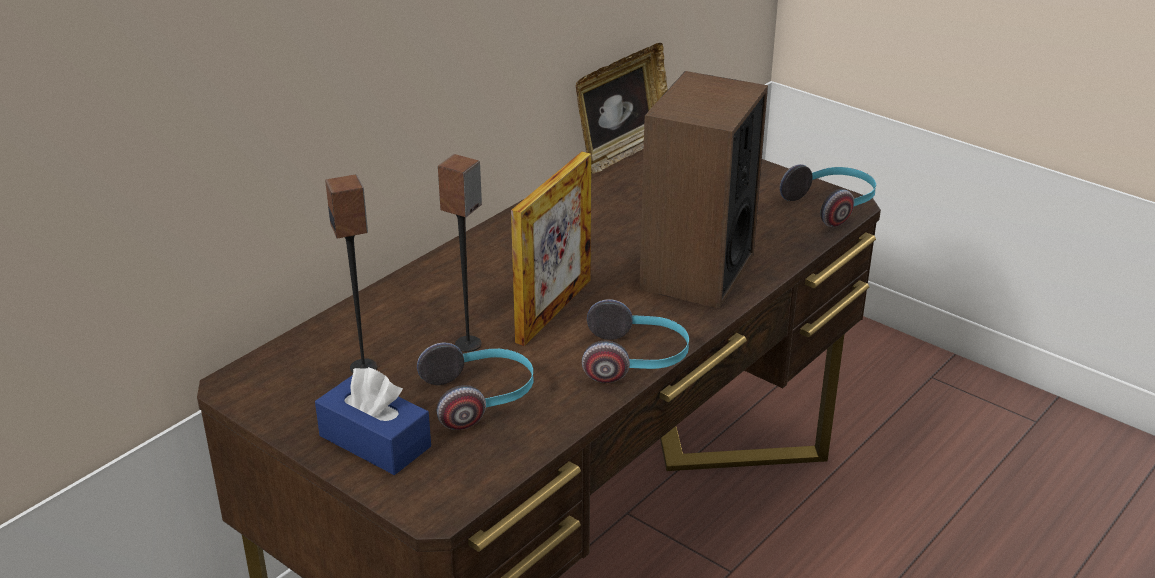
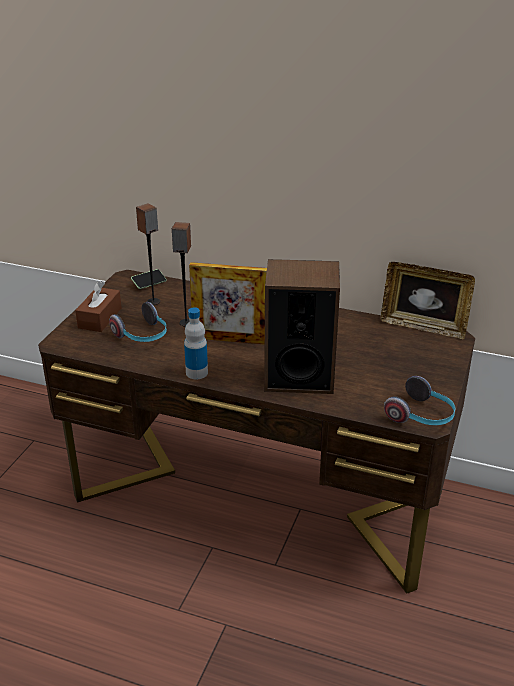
camera: 70 degrees right, 0 degrees up
(287, 361) = (149, 283): none -> phone
(375, 441) = (100, 318): blue tissue box -> brown tissue box
(635, 360) = (196, 373): headphones -> bottle

